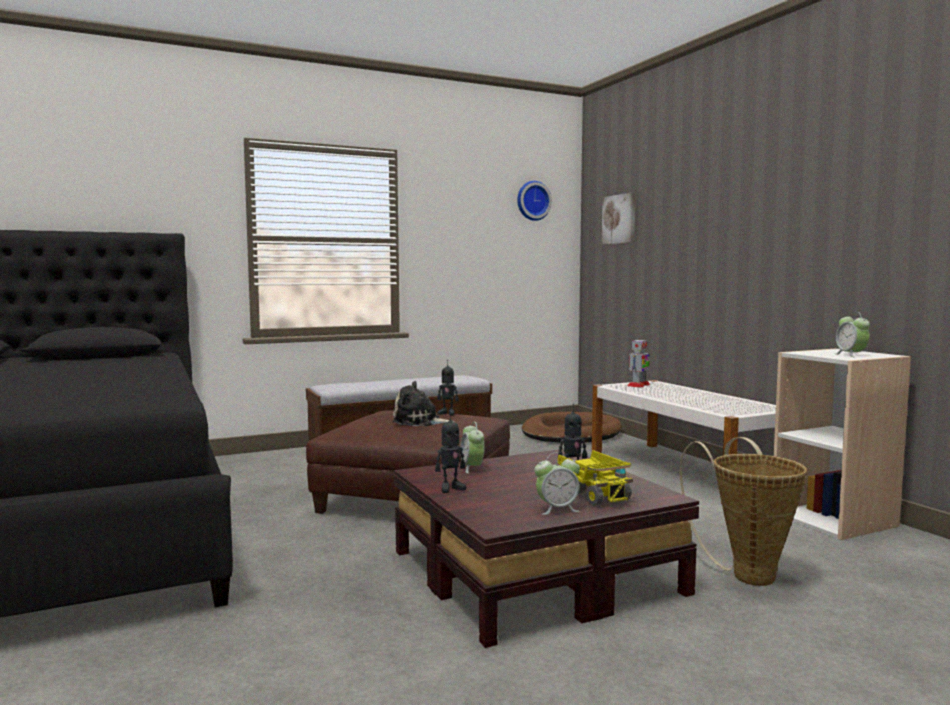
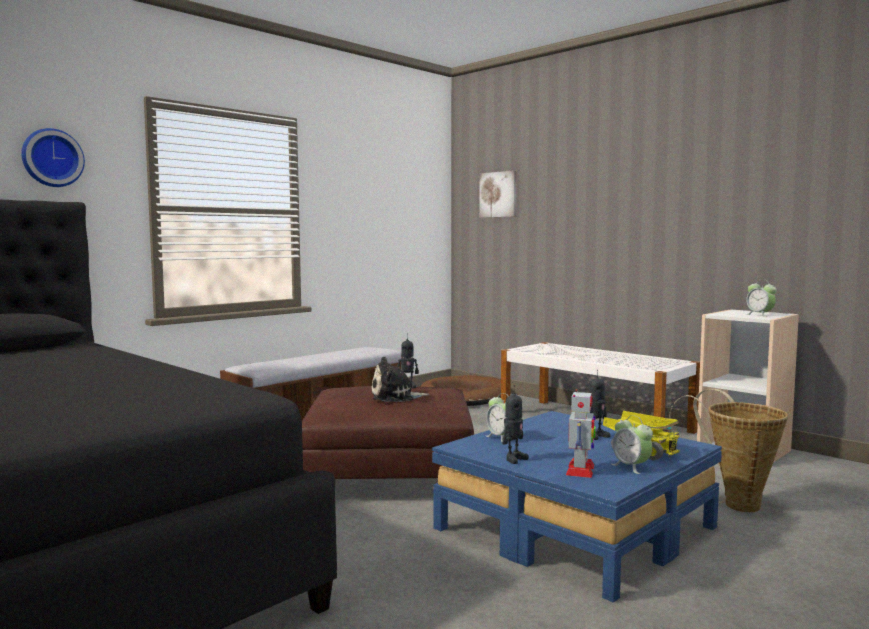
camera: 20 degrees left, 0 degrees up
(532, 201) = (413, 174): wall clock -> wall clock (52, 158)
(535, 570) = (575, 526): brown coffee table -> blue coffee table
(557, 509) = (631, 467): alarm clock -> alarm clock turned 90 degrees clockwise
(638, 385) = (541, 348): toy robot -> toy robot (580, 470)

